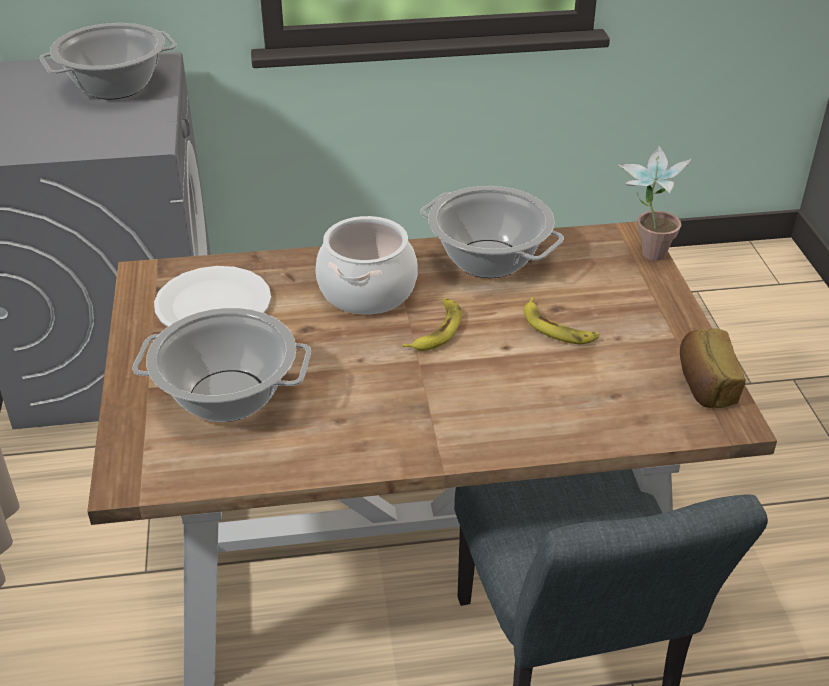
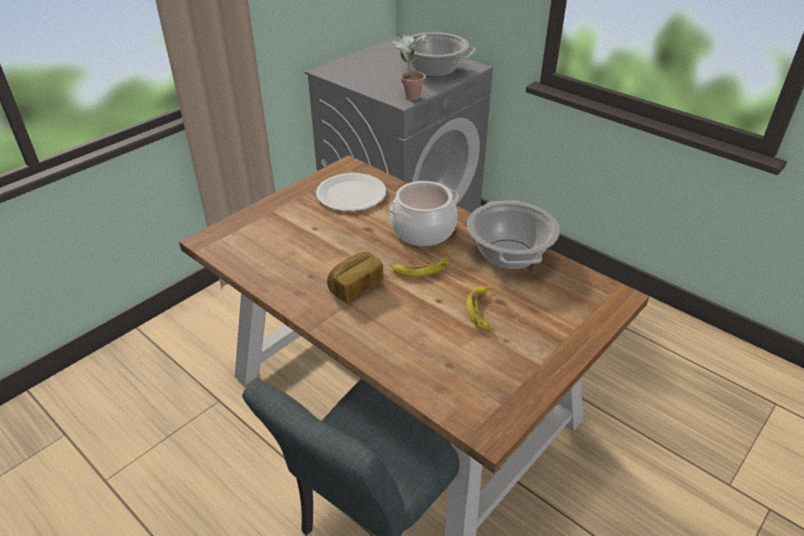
camera: 50 degrees right, 0 degrees up
(228, 396) = (291, 235): cooking pot -> none
(644, 253) = (608, 310): potted plant -> potted plant (409, 95)
(705, 384) = (509, 401): bread -> bread (355, 287)

